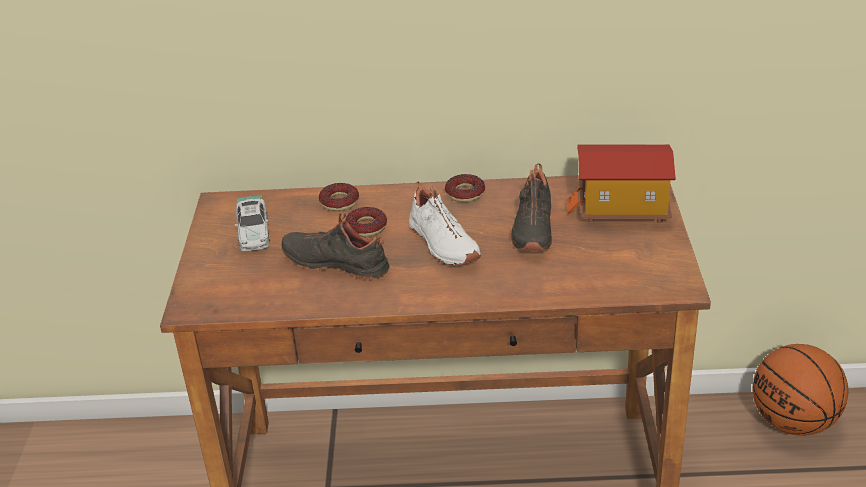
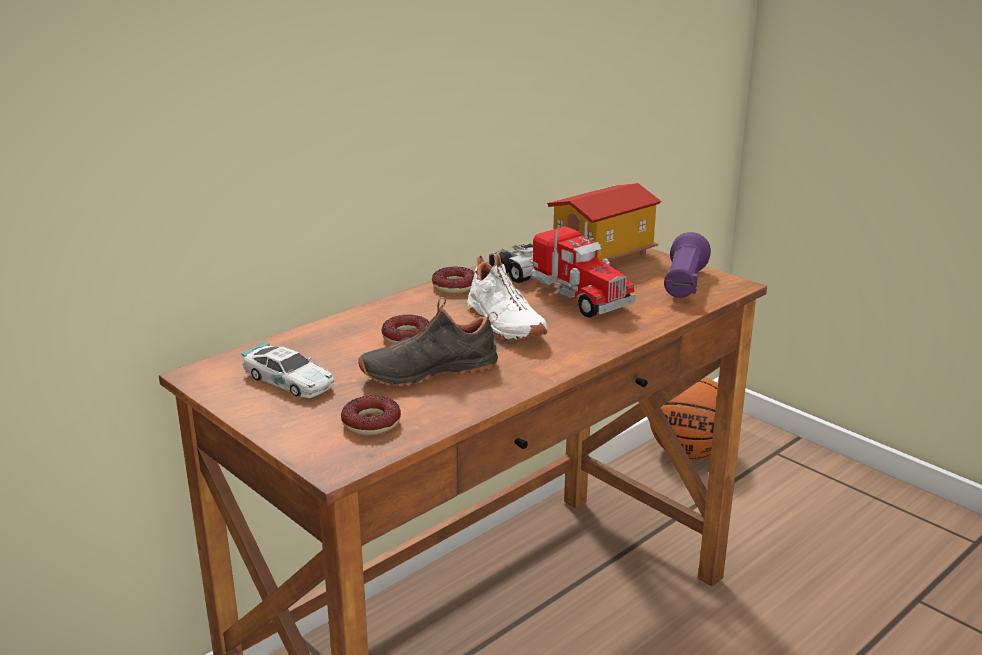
camera: 45 degrees left, 10 degrees down
(339, 202) = (342, 329): donut -> donut (371, 423)
(441, 245) = (503, 324): white shoe -> white shoe turned 45 degrees clockwise
(531, 228) = (557, 289): black shoe -> toy truck
(637, 268) = (683, 285): none -> purple flashlight

